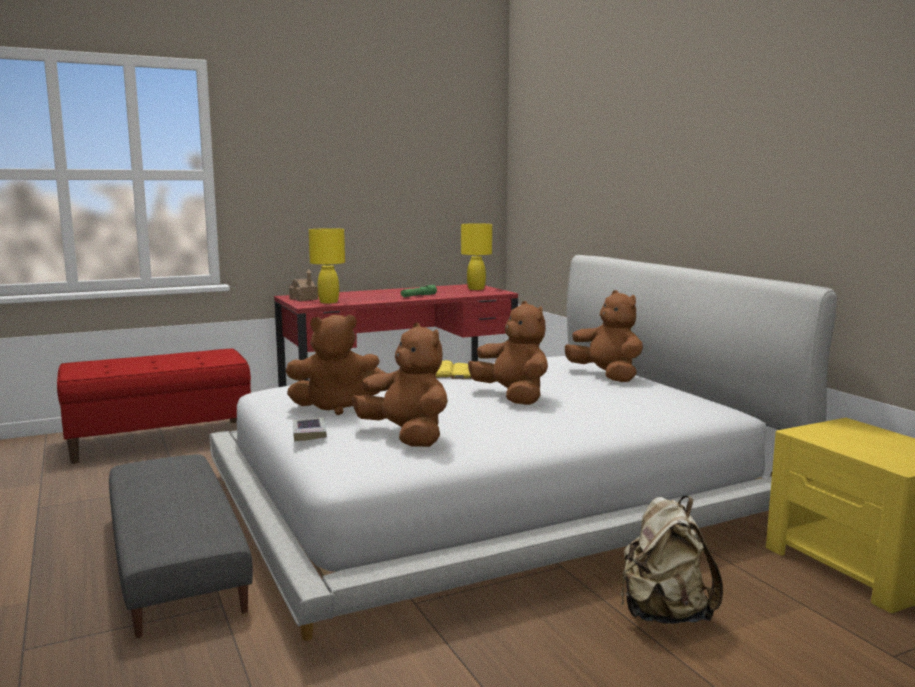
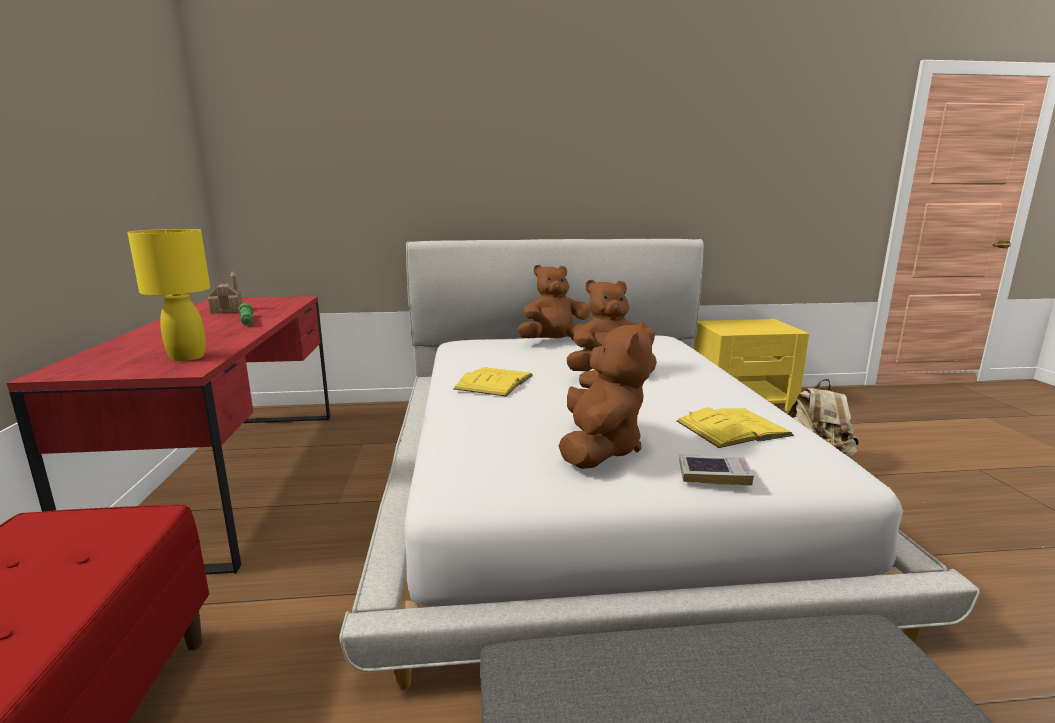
camera: 70 degrees left, 5 degrees up
(303, 299) = (114, 367): toy house -> toy house (227, 310)
(406, 436) = (733, 428): brown plush toy -> yellow book
(476, 289) = (252, 301): yellow table lamp -> none

